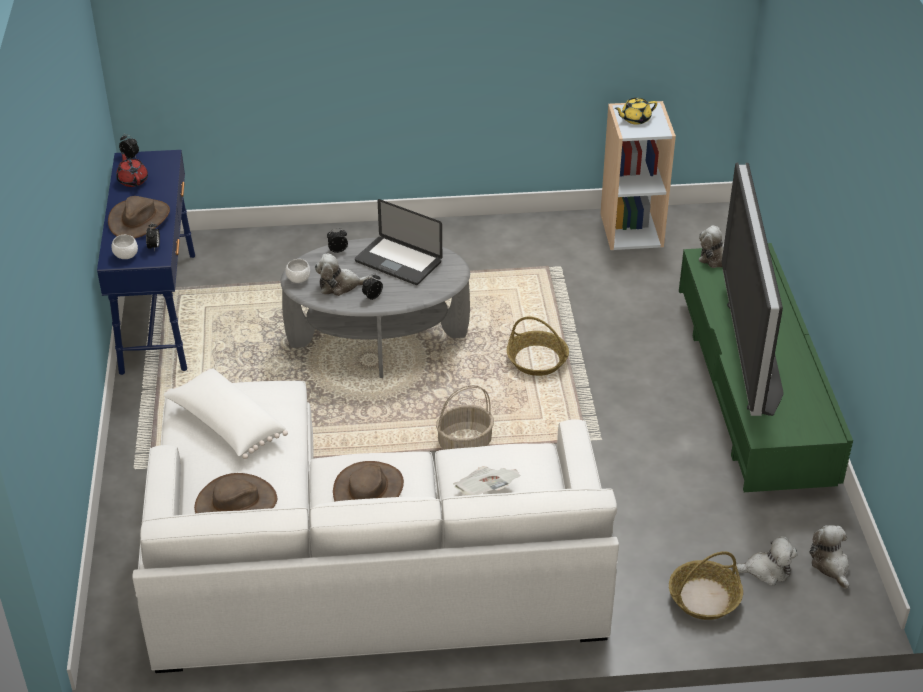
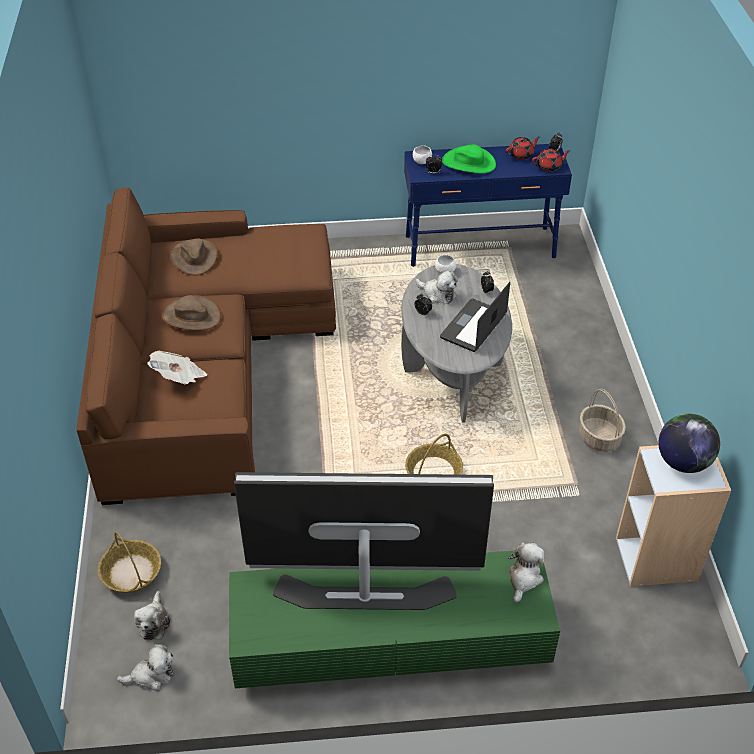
camera: 90 degrees right, 5 degrees up
(139, 219) = (468, 163): brown hat -> green hat
(163, 162) = (549, 166): none -> red teapot
(226, 425) = (275, 248): white pillow -> none
(340, 285) = (437, 294): plush toy -> plush toy turned 135 degrees clockwise
(351, 563) = (204, 362): white sofa -> brown sofa
(465, 442) = (326, 423): basket -> basket (599, 438)
(635, 119) = (683, 462): yellow teapot -> globe

